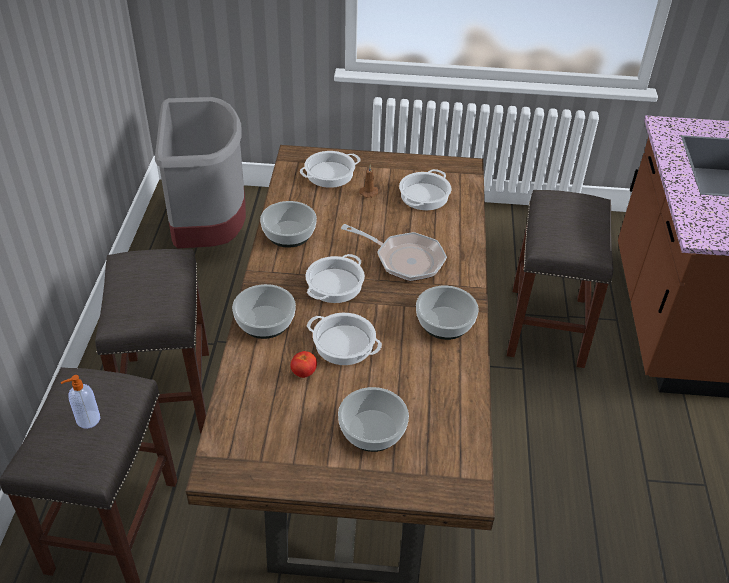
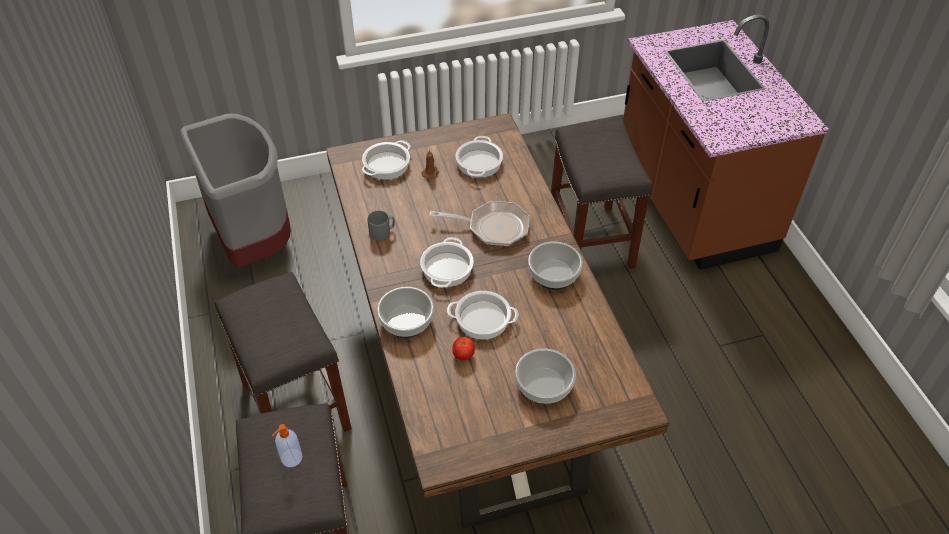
camera: 20 degrees left, 5 degrees up
(289, 233) = (382, 233): bowl -> grey mug

